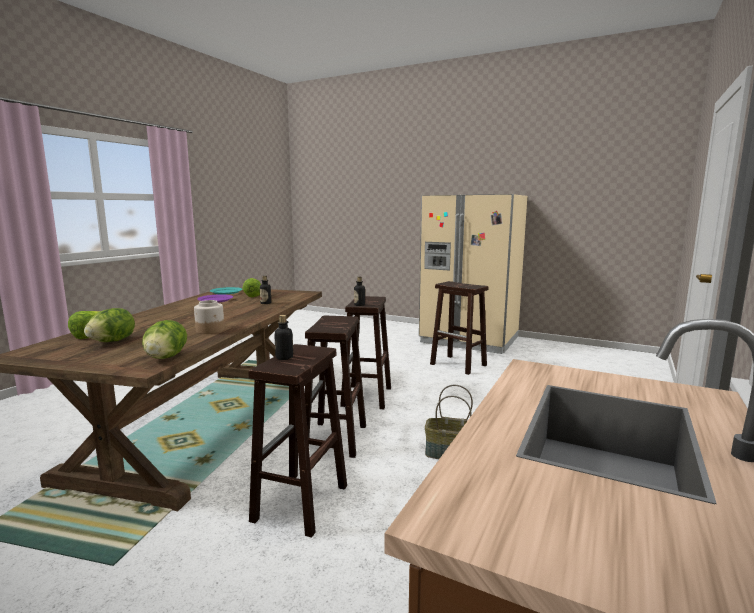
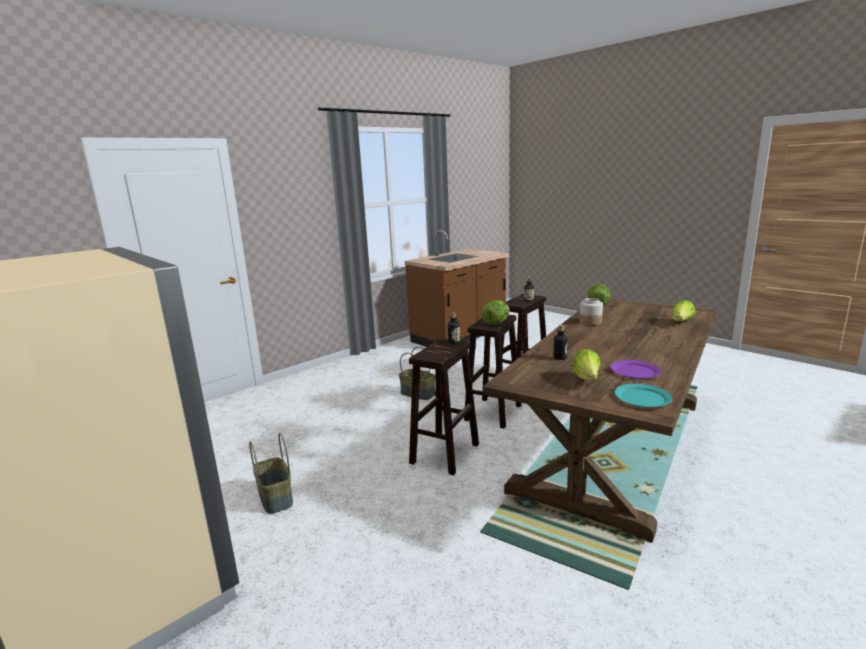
camera: 160 degrees left, 5 degrees up
(112, 341) = (654, 317): lettuce -> lettuce (496, 323)
(459, 365) = (274, 497): brown stool -> basket

